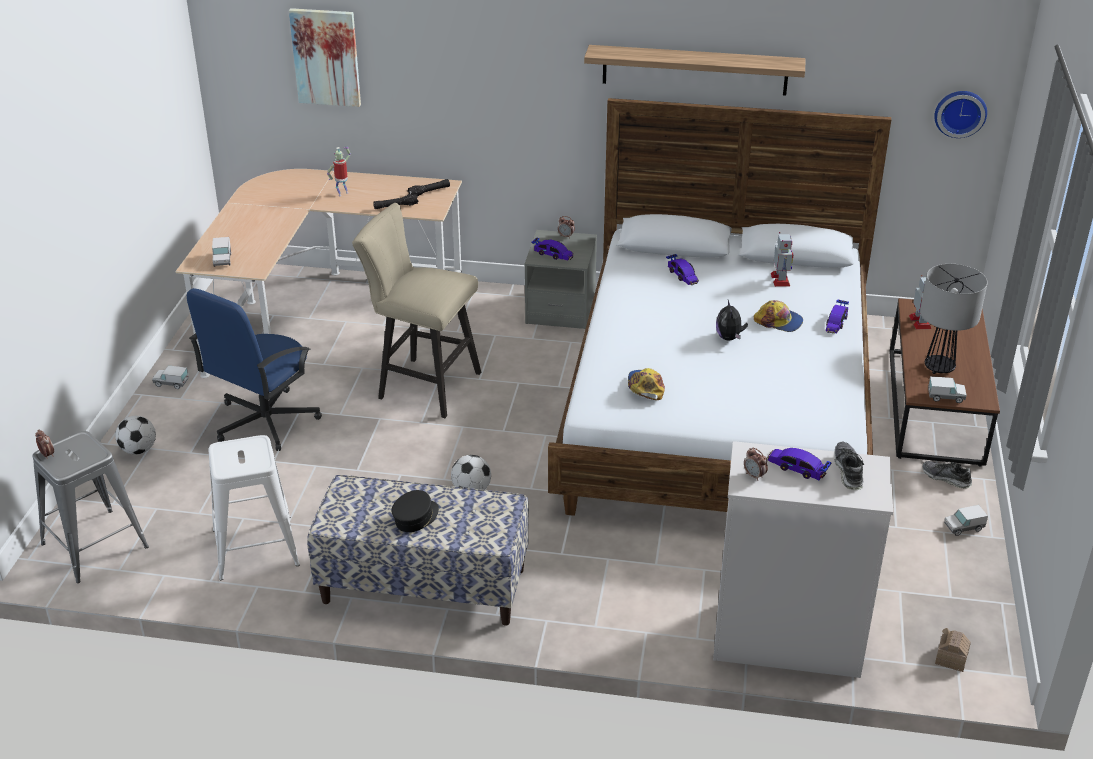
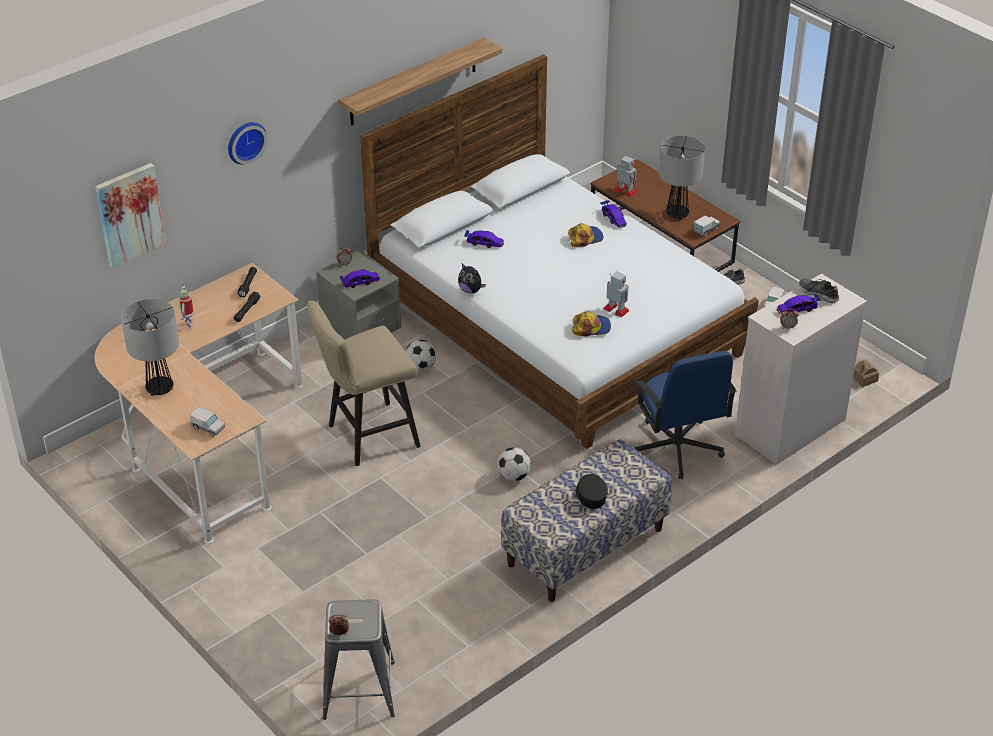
camera: 50 degrees left, 5 degrees up
(139, 450) = (265, 618): football -> football (421, 367)
(171, 383) = (196, 563): toy truck -> none
(247, 219) = (160, 389): none -> table lamp
(255, 547) = (456, 607): white stool -> none
(264, 421) = (312, 536): blue office chair -> blue office chair (676, 448)
(645, 387) = (591, 327): cap -> cap turned 135 degrees clockwise
(729, 338) = (578, 266): plush toy -> plush toy (471, 290)
(780, 280) = (541, 210): toy robot -> toy robot (616, 310)
(960, 112) = (579, 30): wall clock -> wall clock (245, 141)

